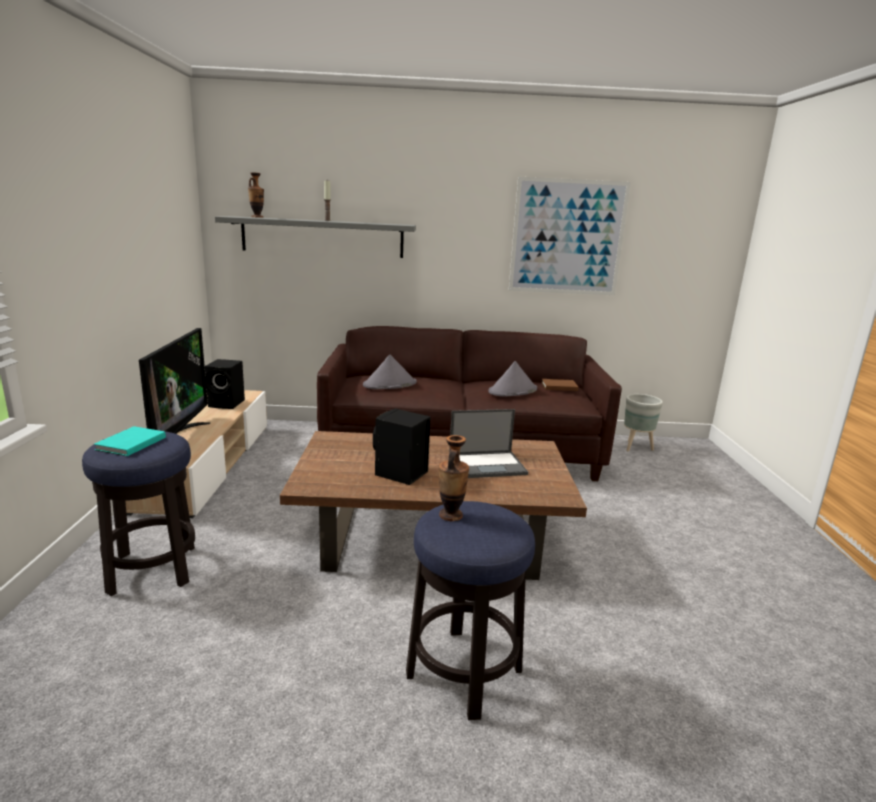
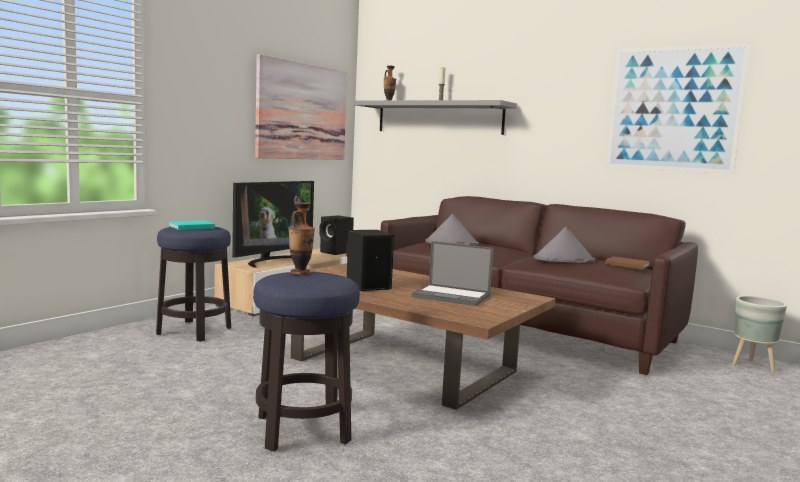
camera: 35 degrees right, 10 degrees down
(160, 236) = (302, 111): none -> picture

